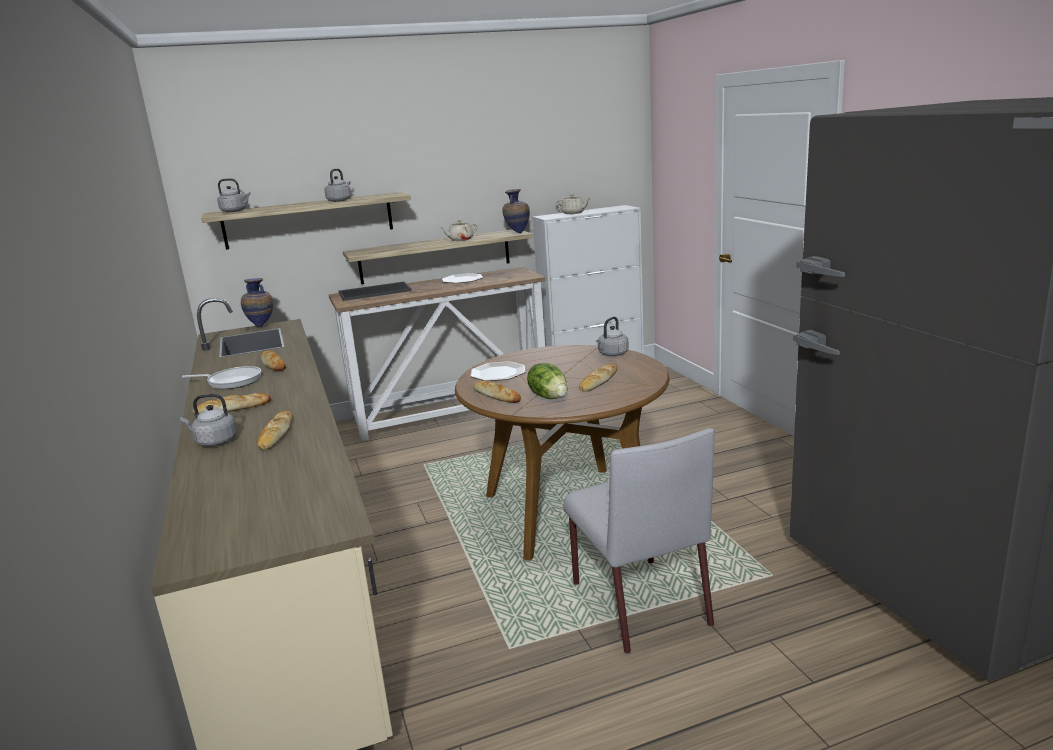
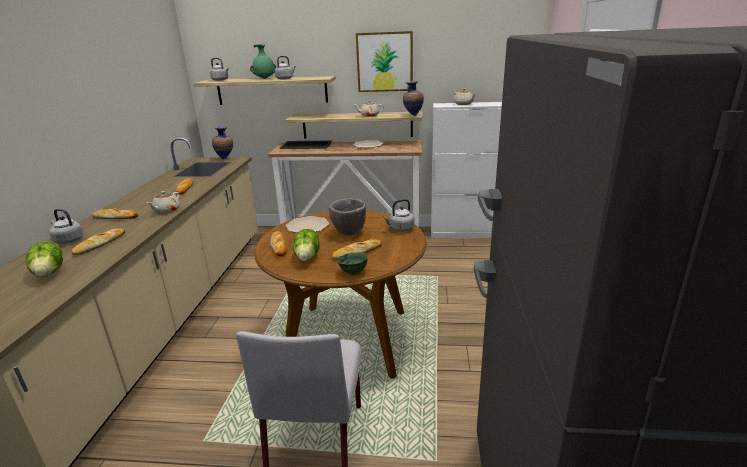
camera: 25 degrees right, 5 degrees up
(232, 381) = (148, 196): frying pan -> none
(267, 470) = (50, 272): none -> lettuce
(298, 388) = (166, 210): none -> beige teapot
(304, 203) = (265, 78): none -> green vase
(466, 169) = (384, 62): none -> picture
(560, 369) = (349, 233): none -> grey bowl
(623, 397) = (353, 273): none -> green bowl

